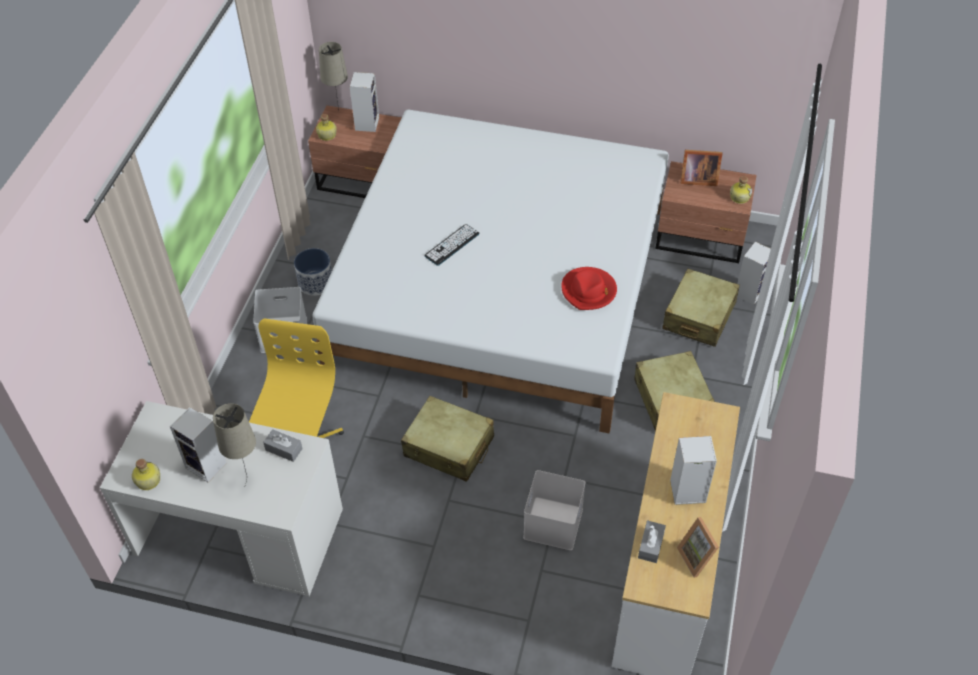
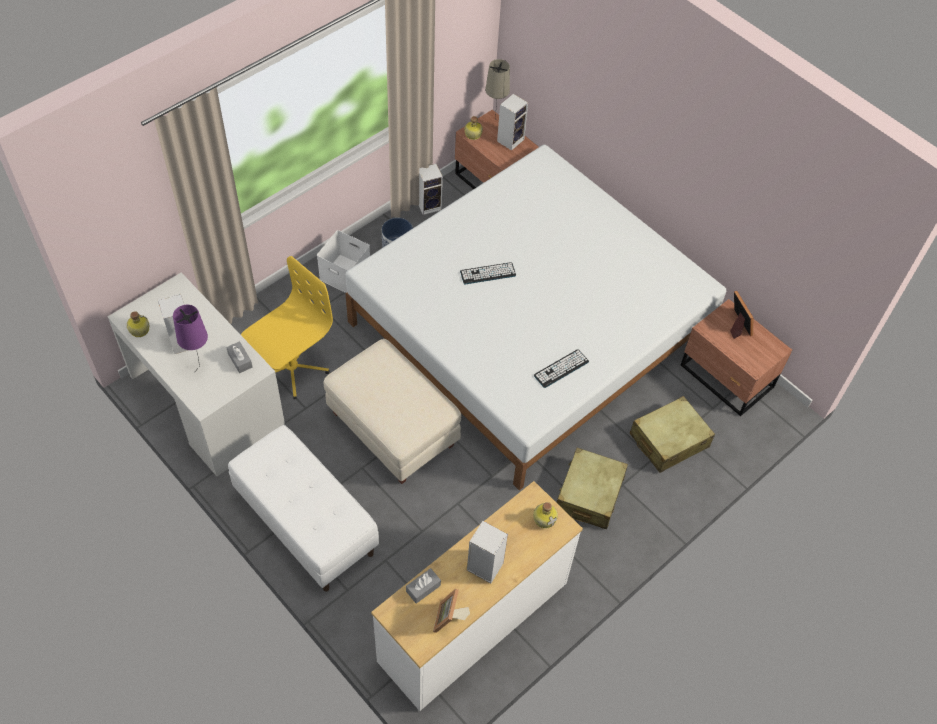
camera: 30 degrees right, 5 degrees up
(248, 479) = (201, 368): beige table lamp -> purple table lamp
(437, 585) = (305, 524): none -> white bench
(449, 447) = (393, 428): beige suitcase -> beige ottoman
(552, 522) = (422, 530): white storage box -> none
(589, 291) = (561, 369): red hat -> keyboard
(697, 179) = (737, 325): picture frame -> picture frame turned 150 degrees counterclockwise
(739, 197) = (760, 360): bottle -> bottle (544, 518)
(749, 291) = (729, 445): speaker -> speaker (430, 205)

